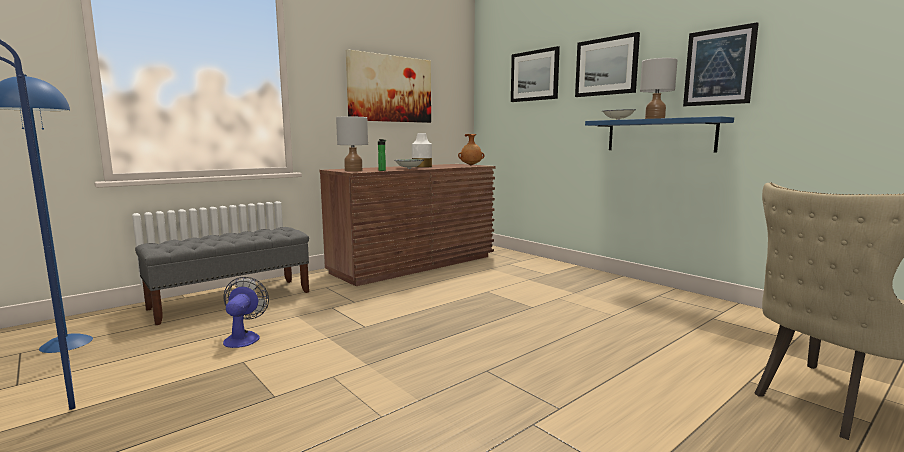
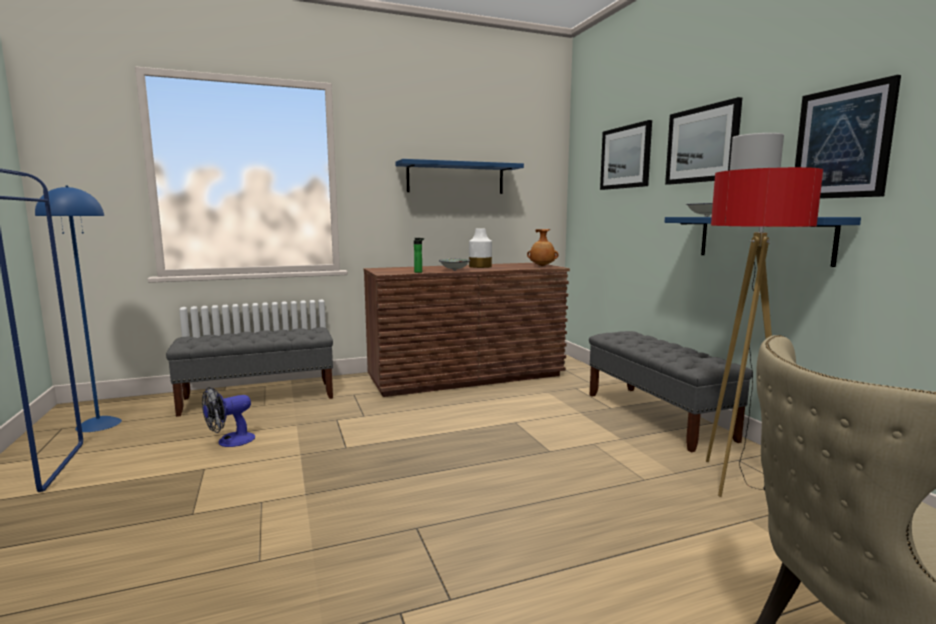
camera: 20 degrees right, 0 degrees up
(244, 337) = (230, 441): fan -> fan turned 150 degrees counterclockwise
(354, 170) = (390, 271): grey table lamp -> none
(390, 89) = (455, 178): picture -> blue shelf
(583, 276) = (657, 416): none -> grey bench
(669, 307) = (736, 481): none -> floor lamp

